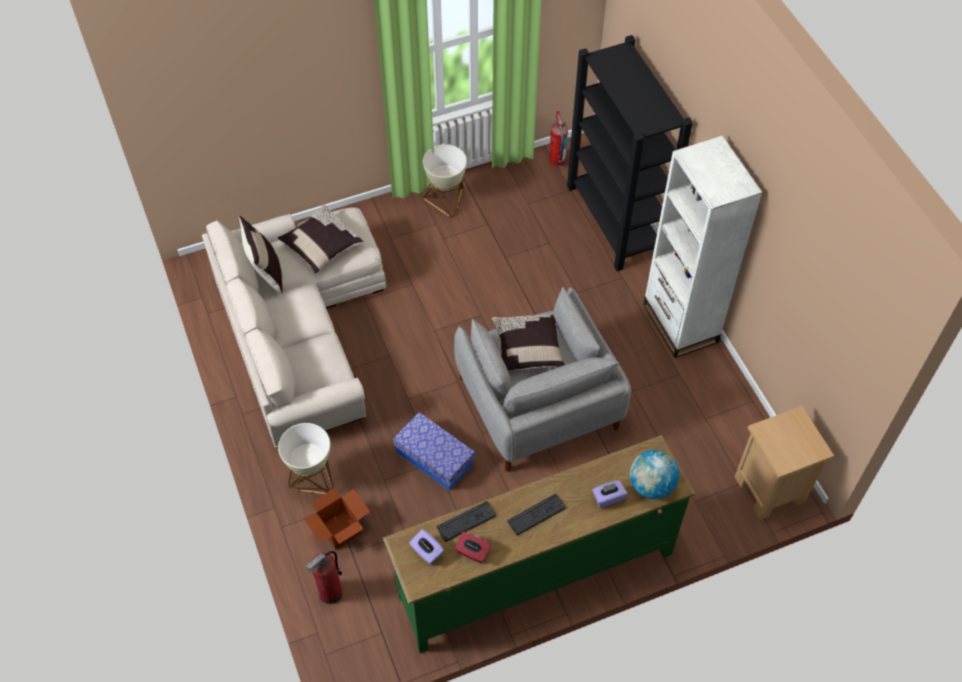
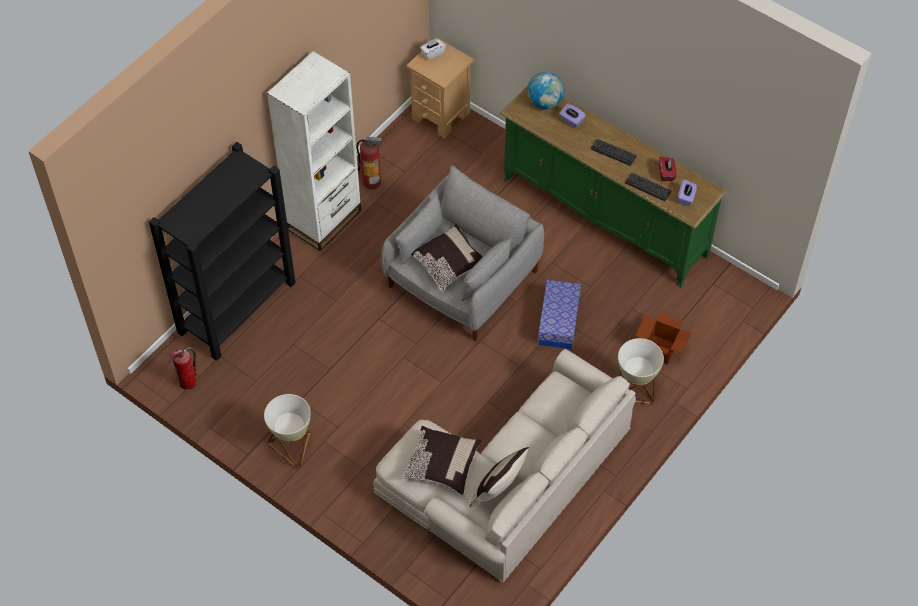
camera: 120 degrees left, 0 degrees up
(330, 593) = (710, 329): fire extinguisher -> fire extinguisher (372, 181)
(808, 439) = (432, 53): none -> white tissue box

